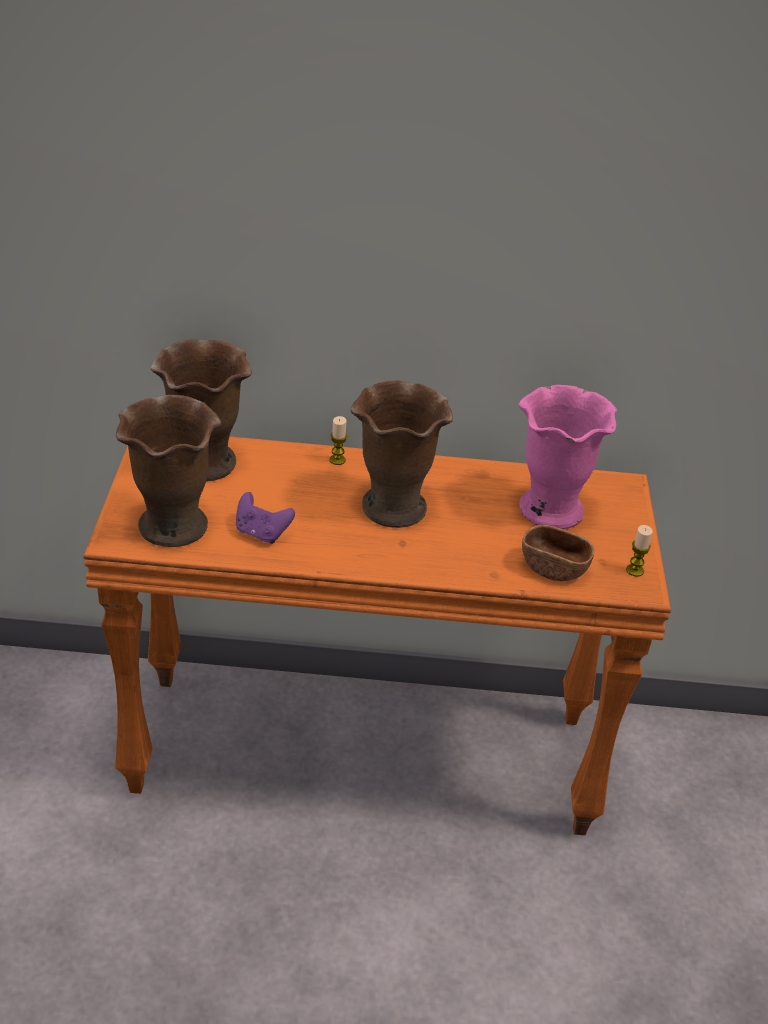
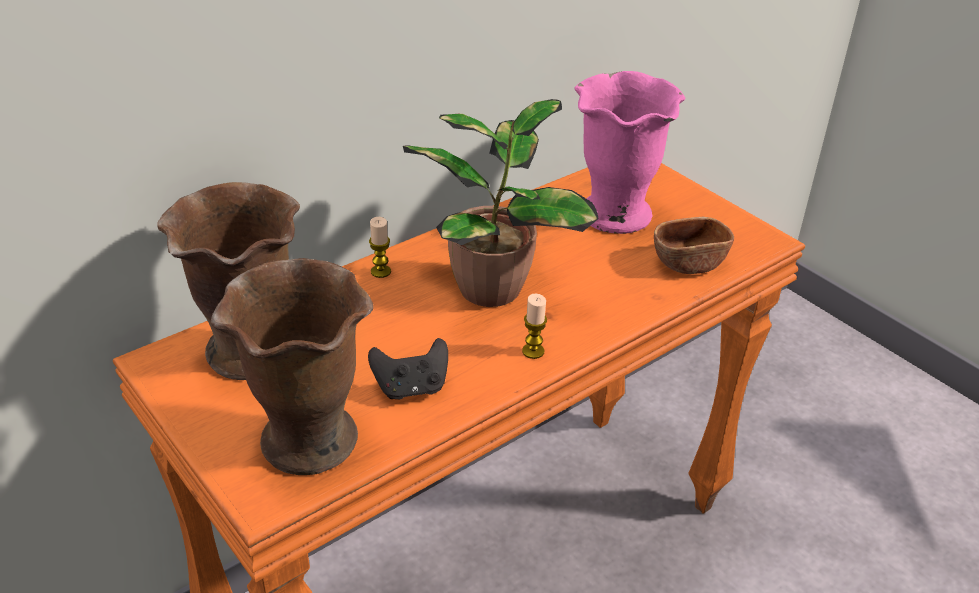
camera: 40 degrees left, 0 degrees up
(261, 533) = (411, 388): purple game controller -> black game controller
(394, 507) = (493, 286): brown vase -> potted plant
(635, 570) = (741, 228): candle -> candle (533, 351)

